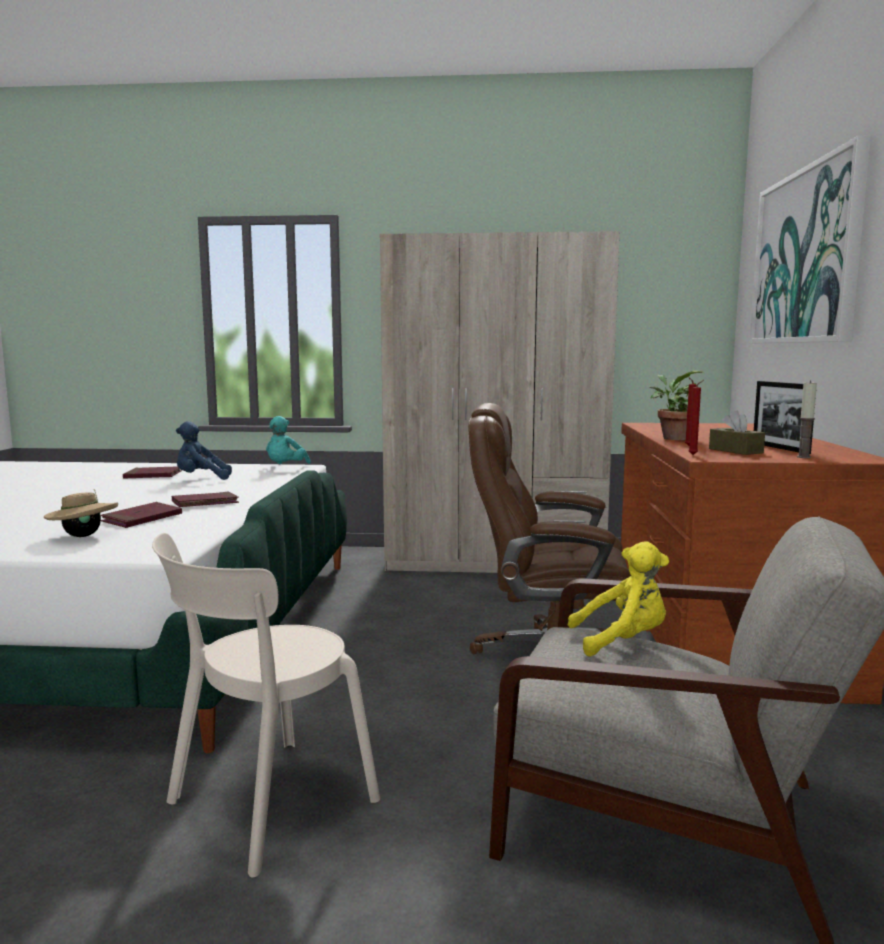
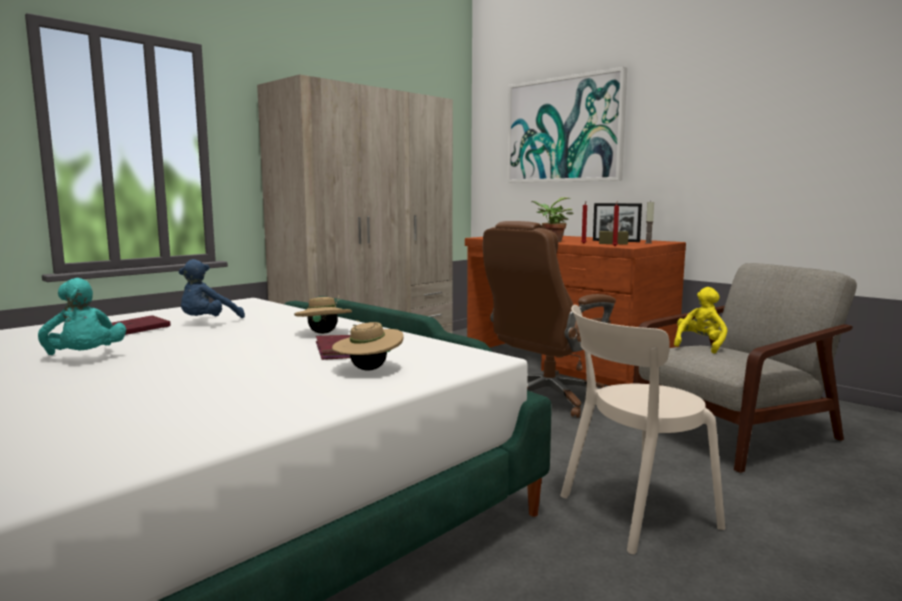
camera: 50 degrees left, 0 degrees up
(205, 503) = (324, 333): red book -> beige hat
(264, 805) = (632, 513): beige chair -> beige chair turned 75 degrees clockwise
(285, 468) = (237, 304): turquoise plush toy -> turquoise plush toy (85, 358)

